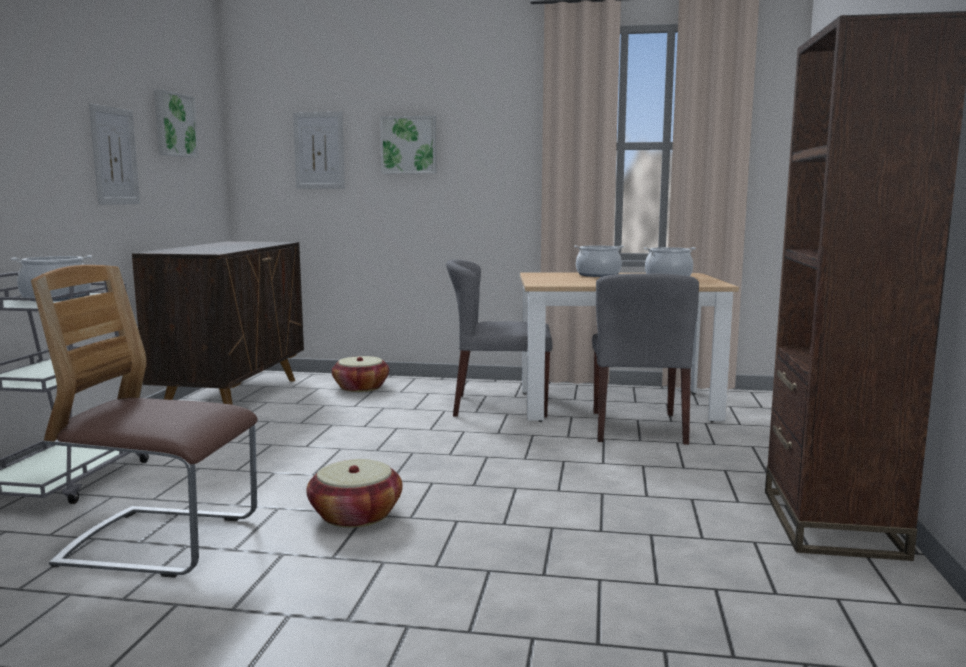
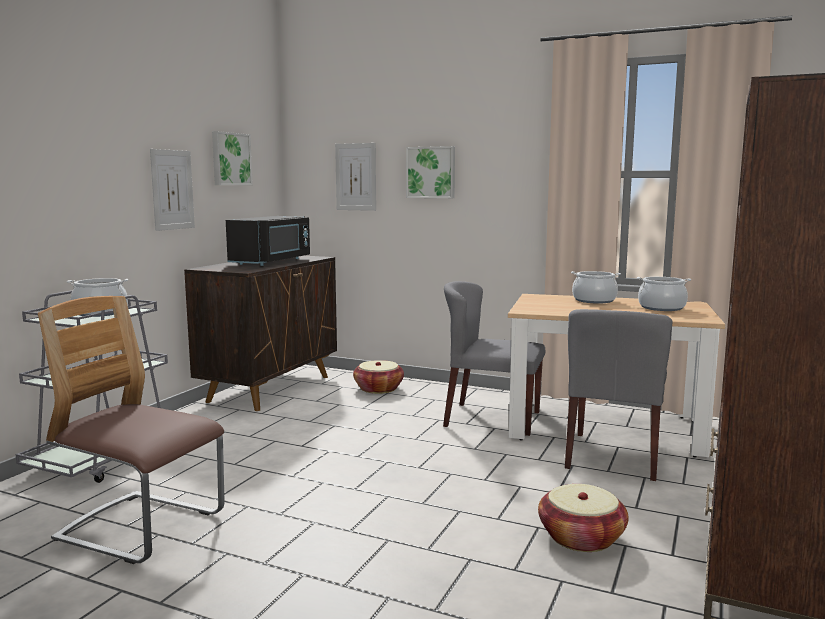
camera: 15 degrees right, 0 degrees up
(232, 246) = (272, 262): none -> black microwave
(356, 515) = (305, 522): basket -> basket (581, 537)

